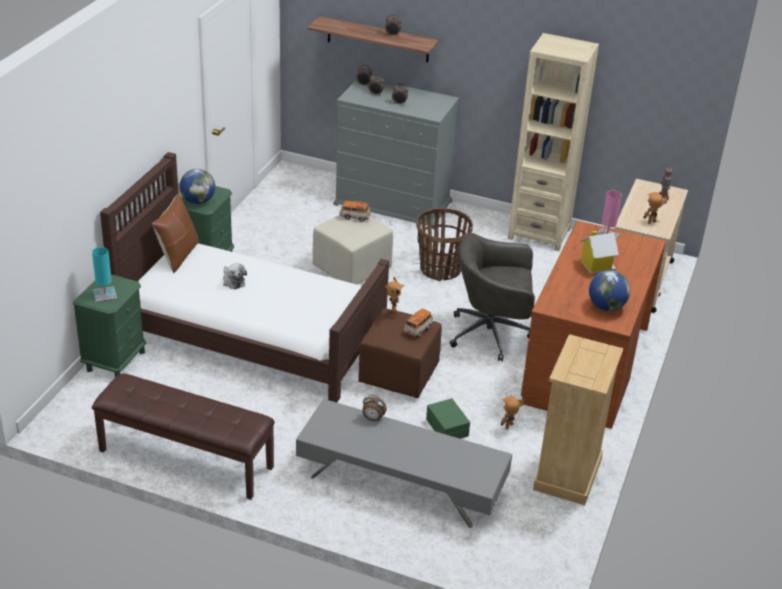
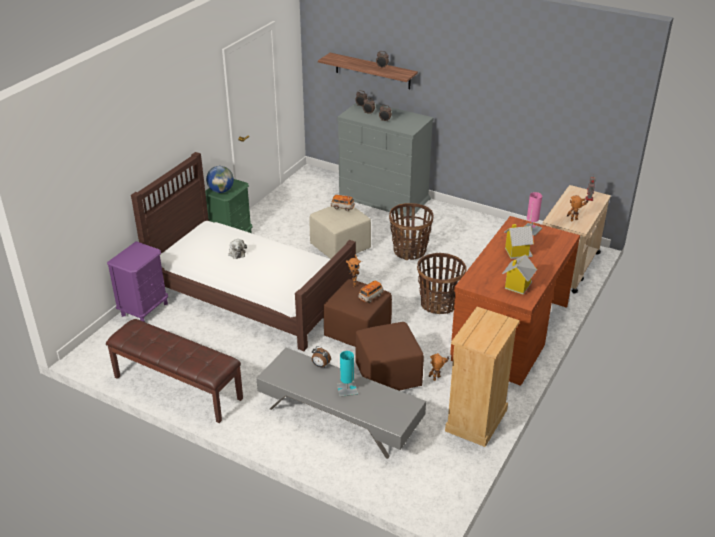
camera: 10 degrees right, 0 degrees up
(105, 295) = (132, 258): turquoise table lamp -> turquoise table lamp (347, 389)
(115, 360) = (144, 309): green nightstand -> purple nightstand
(178, 255) = (200, 231): brown pillow -> none
(448, 427) = (387, 375): green storage box -> brown ottoman
(491, 334) = (439, 304): grey office chair -> basket
(539, 233) = (494, 226): beige bookcase -> none
(606, 307) = (517, 286): globe -> toy house

